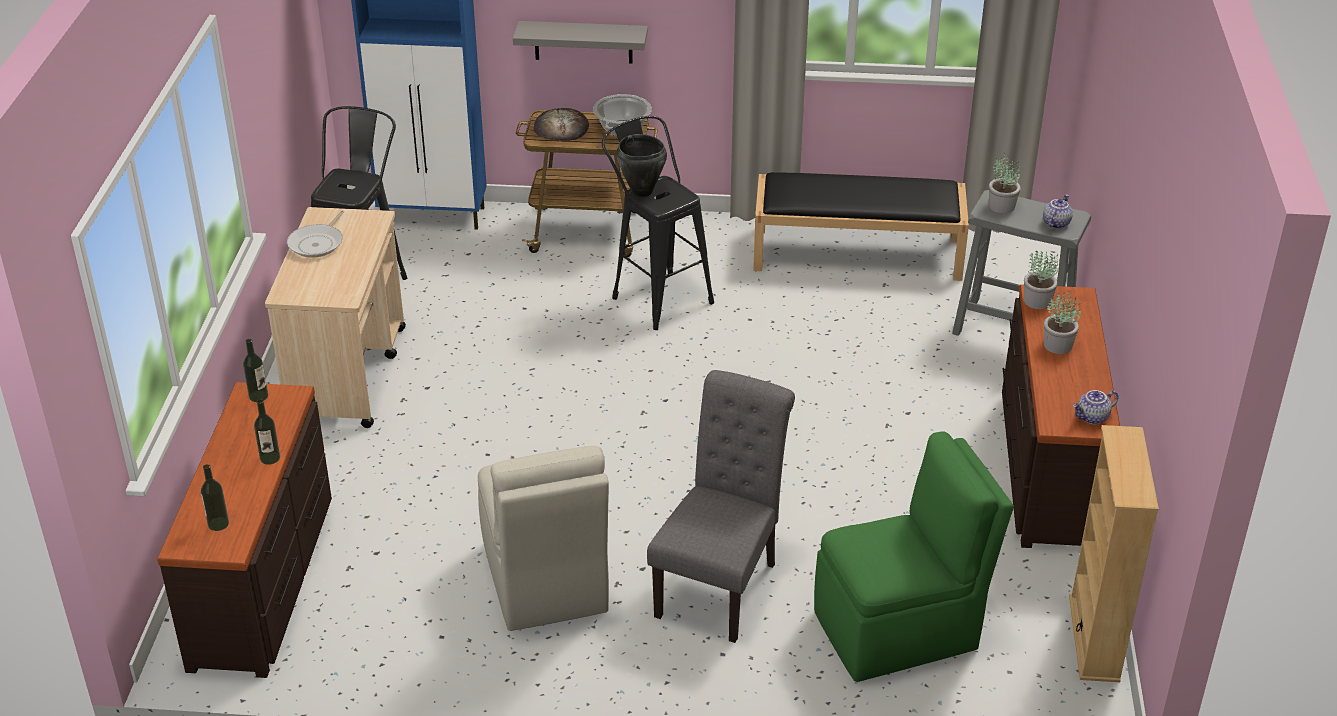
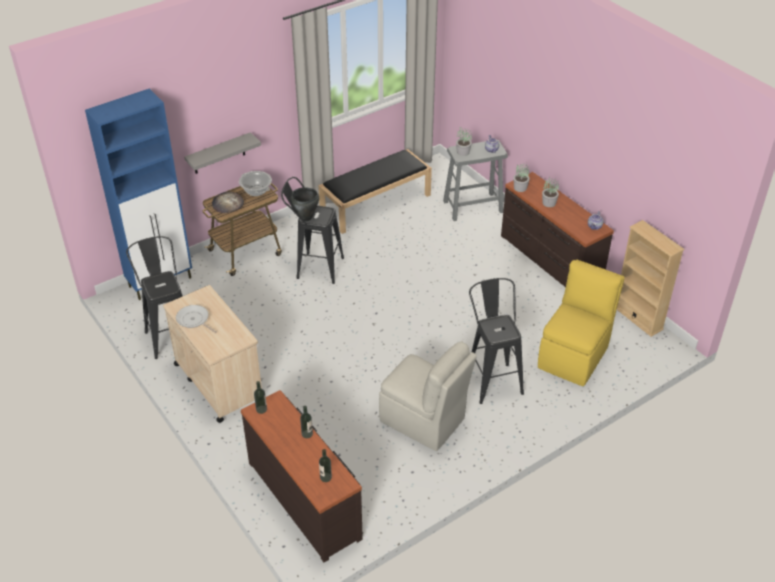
camera: 40 degrees left, 5 degrees up
(318, 243) = (194, 320): frying pan -> frying pan turned 150 degrees clockwise
(721, 584) = (492, 379): grey chair -> black stool
(900, 630) = (574, 356): green chair -> yellow chair

